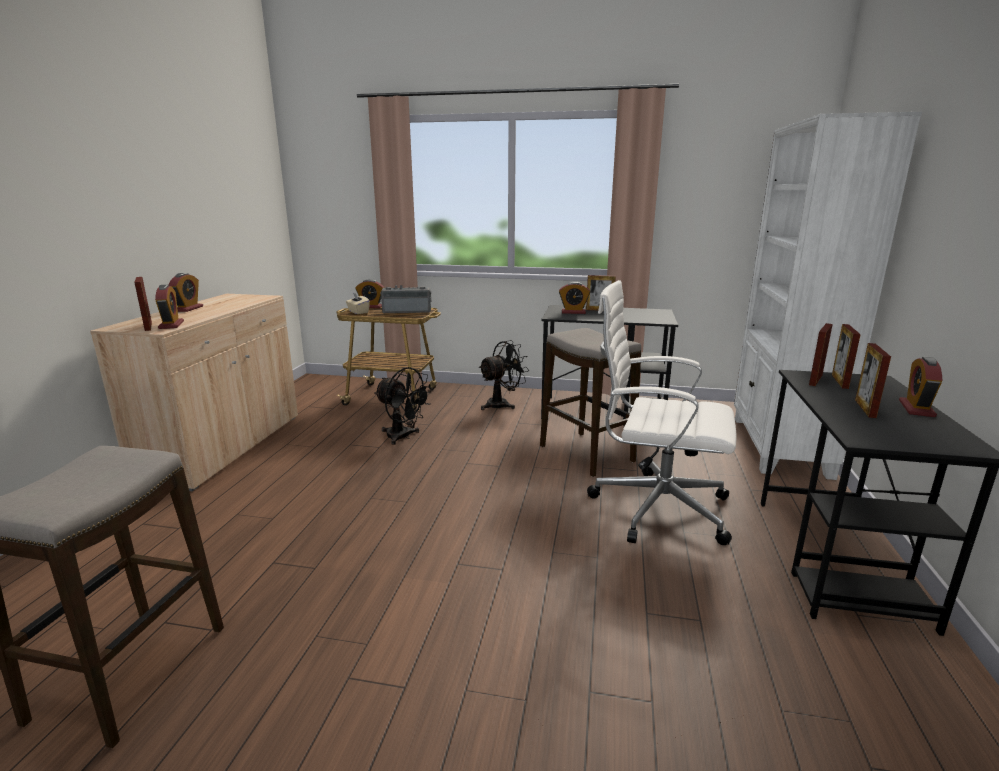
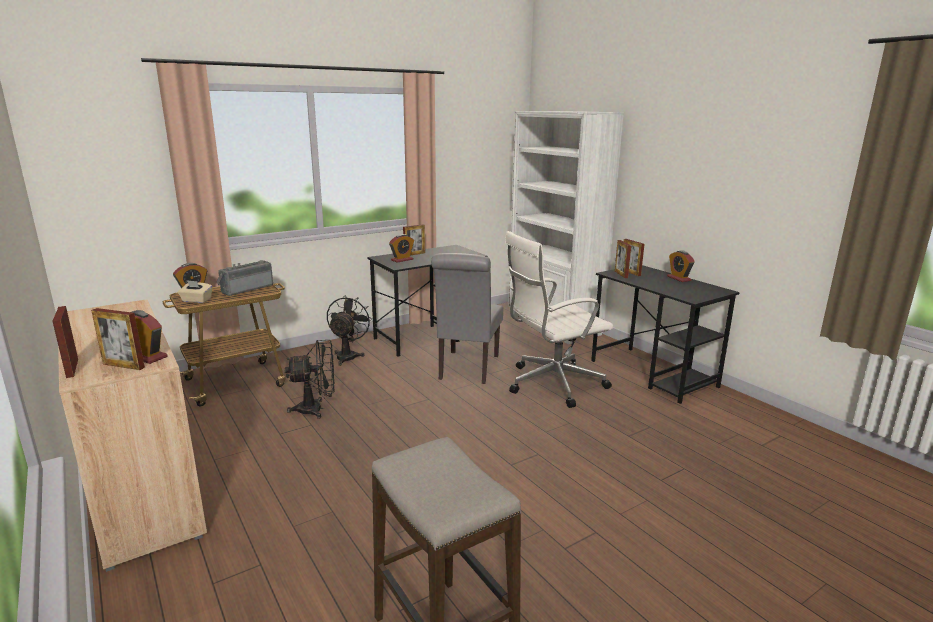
camera: 45 degrees left, 0 degrees up
(188, 309) = (87, 338): alarm clock -> none
(586, 454) = (467, 369): stool -> grey chair
(865, 408) = (665, 284): picture frame -> picture frame (72, 368)

